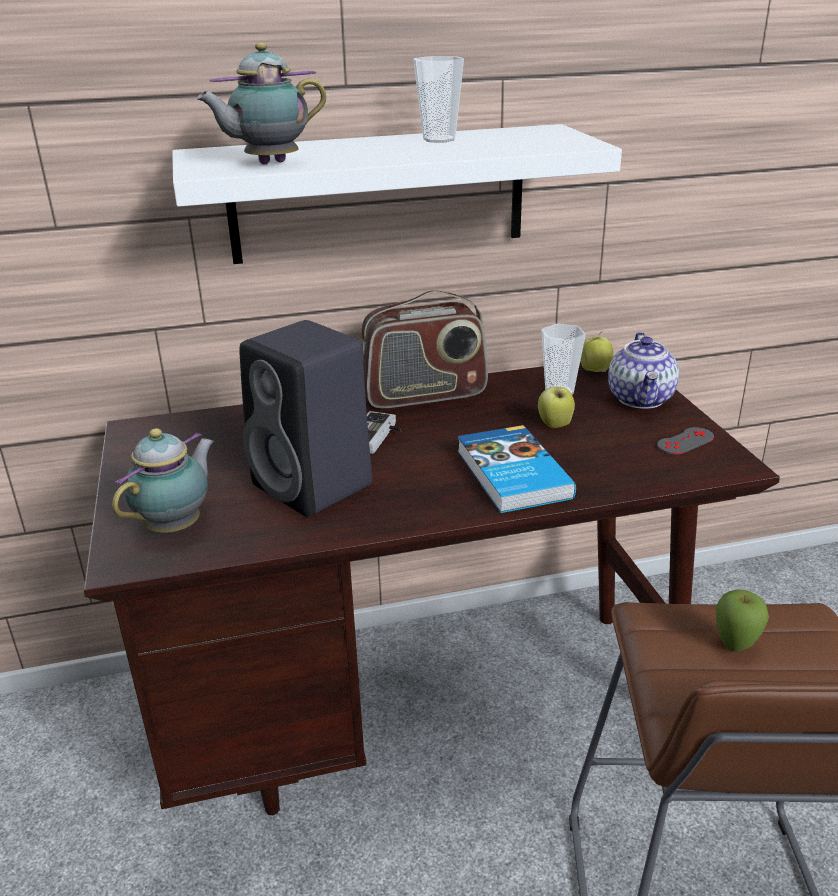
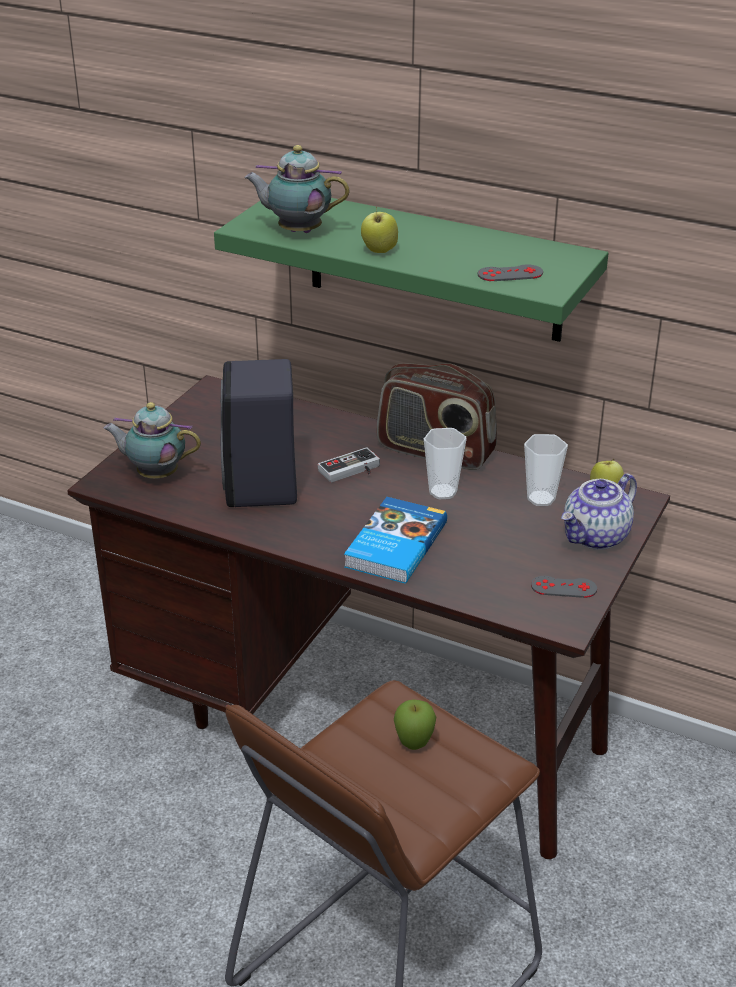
camera: 40 degrees right, 5 degrees up
(177, 525) = (155, 474): teapot -> teapot turned 150 degrees counterclockwise
(378, 194) = (434, 265): white shelf -> green shelf
(439, 139) = (462, 241): cup -> cup (443, 492)
(531, 144) = (510, 273): none -> grey game controller
(554, 425) = (488, 524): apple -> apple (379, 251)

